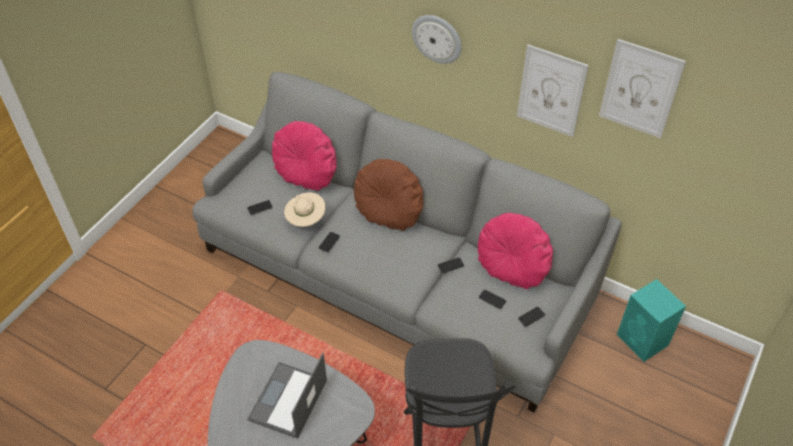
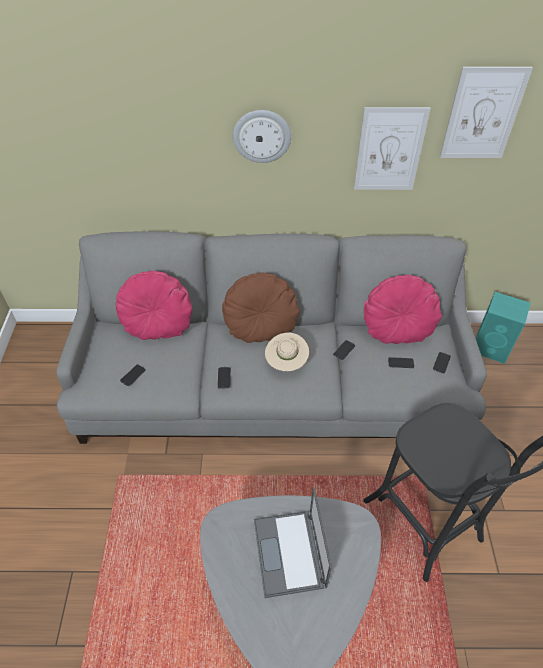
camera: 30 degrees left, 0 degrees up
(305, 220) = (186, 367): beige hat -> beige hat (286, 362)

